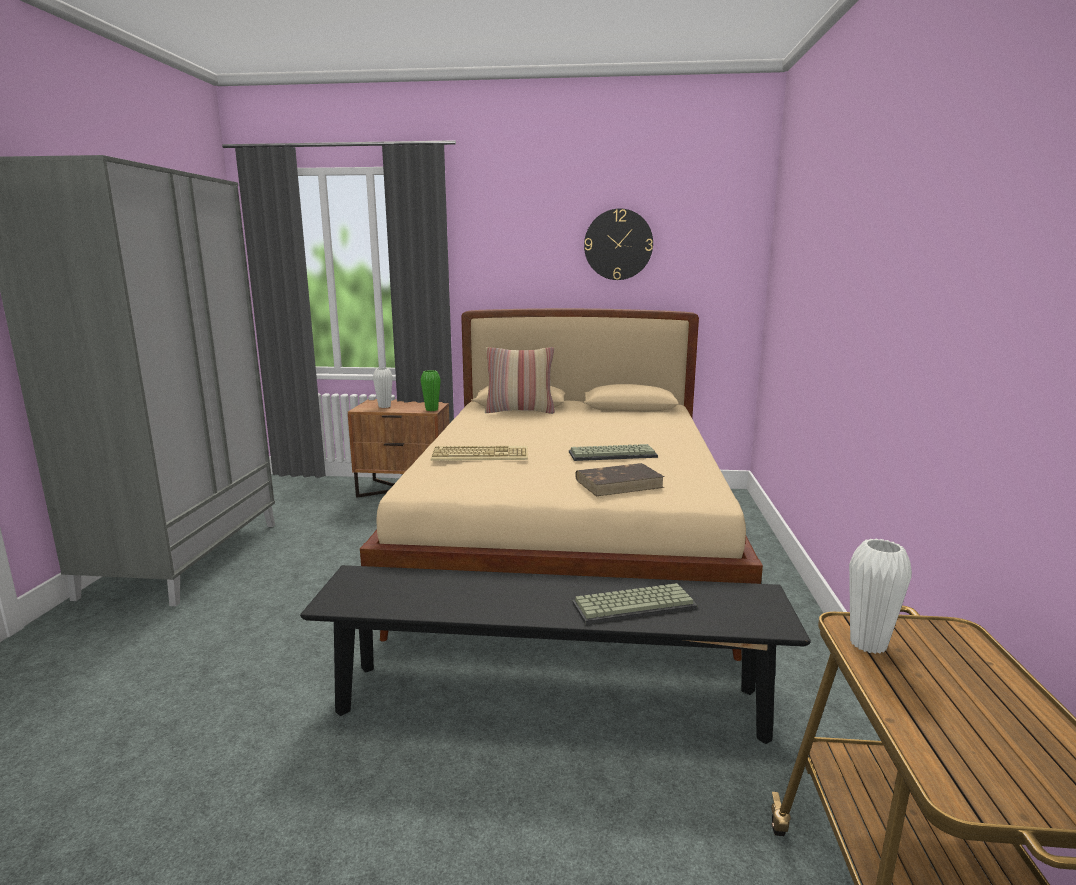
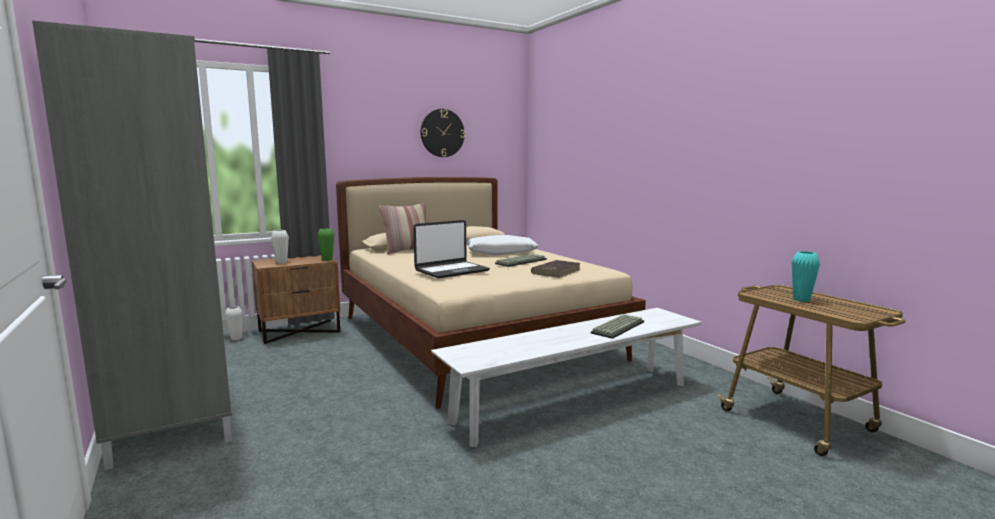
camera: 35 degrees left, 5 degrees down
(481, 454) = (451, 271): keyboard -> laptop
(550, 701) = (575, 402): black bench -> white bench
(624, 433) = (501, 253): none -> white pillow
(868, 644) = (766, 296): white vase -> white vase (236, 338)
(938, 681) = (801, 300): none -> turquoise vase

